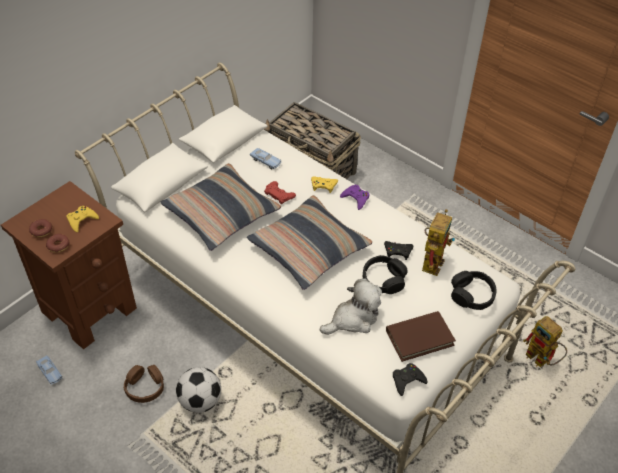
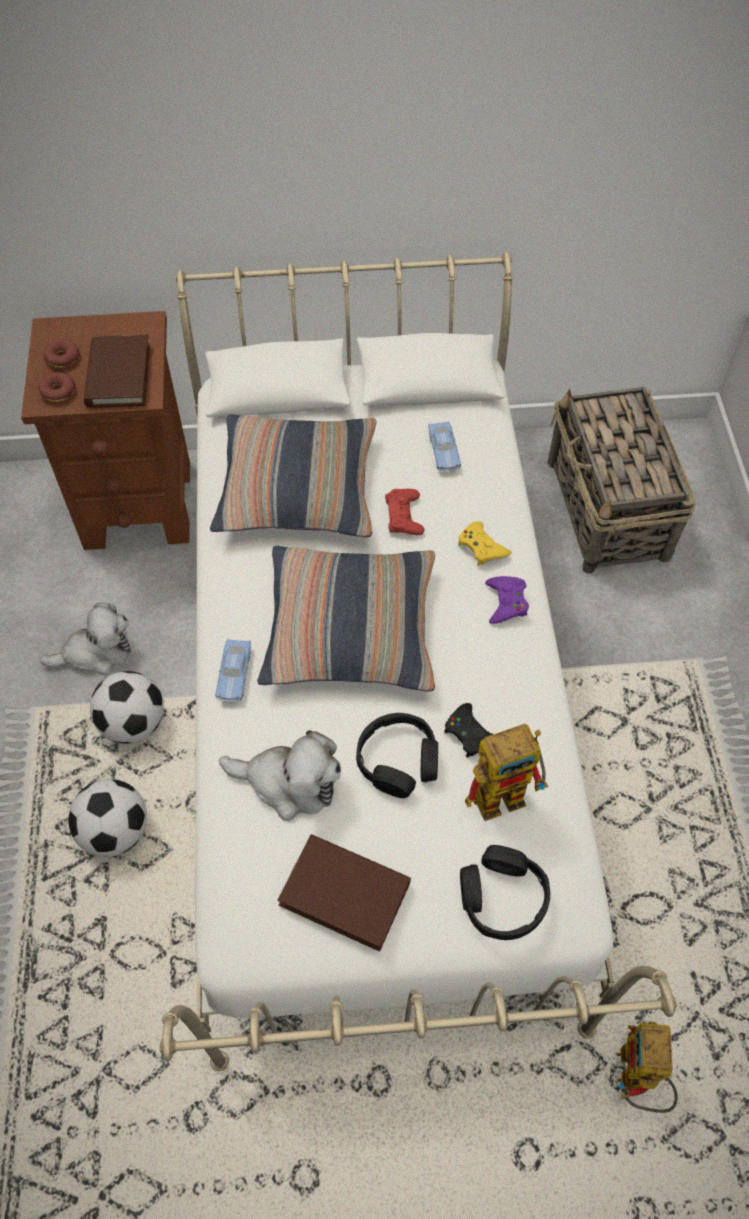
camera: 45 degrees right, 10 degrees up
(50, 372) = (25, 550): blue toy car -> blue toy car (234, 674)
(81, 220) = (118, 375): yellow game controller -> brown book
(145, 387) = (96, 652): brown headphones -> plush toy
(245, 450) = (115, 831): none -> football
(407, 380) = (255, 940): black game controller -> none

